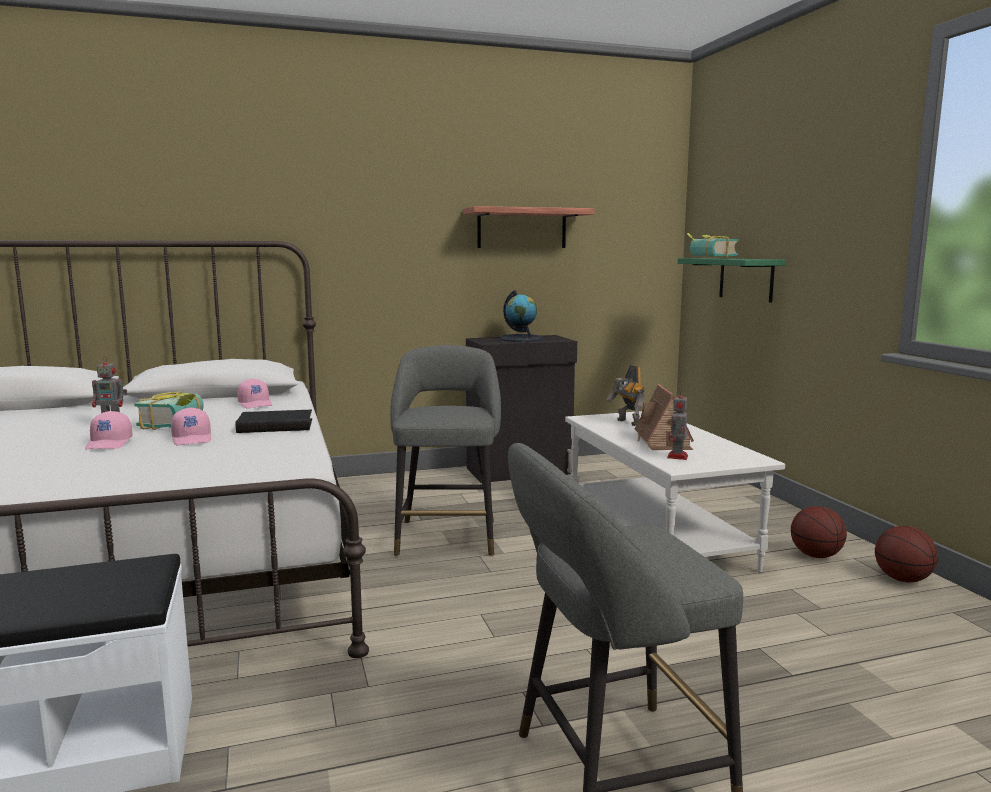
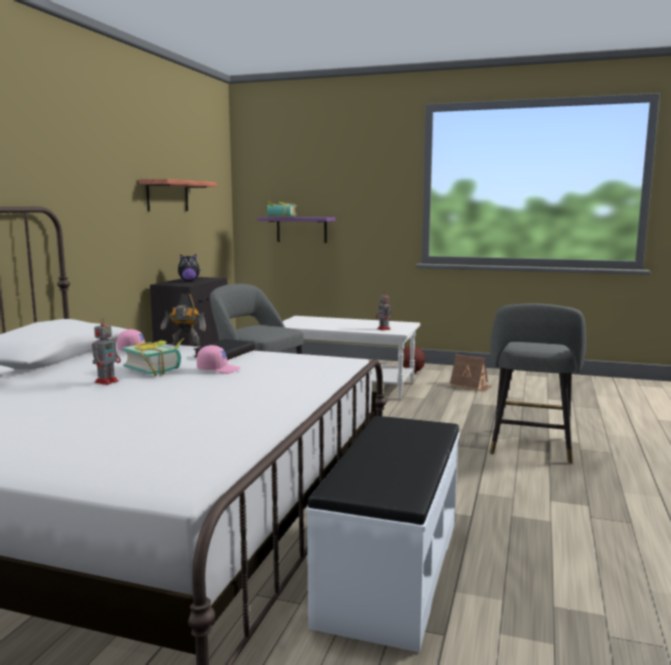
camera: 55 degrees left, 0 degrees up
(110, 443) = (182, 385): pink cap -> none
(521, 339) = (189, 280): globe -> plush toy
(627, 422) = (309, 322): toy robot -> toy robot (185, 345)
(663, 441) = (355, 325): toy house -> toy house (470, 386)
(746, 279) = (301, 229): green shelf -> purple shelf
(902, 579) = (450, 370): basketball -> none

